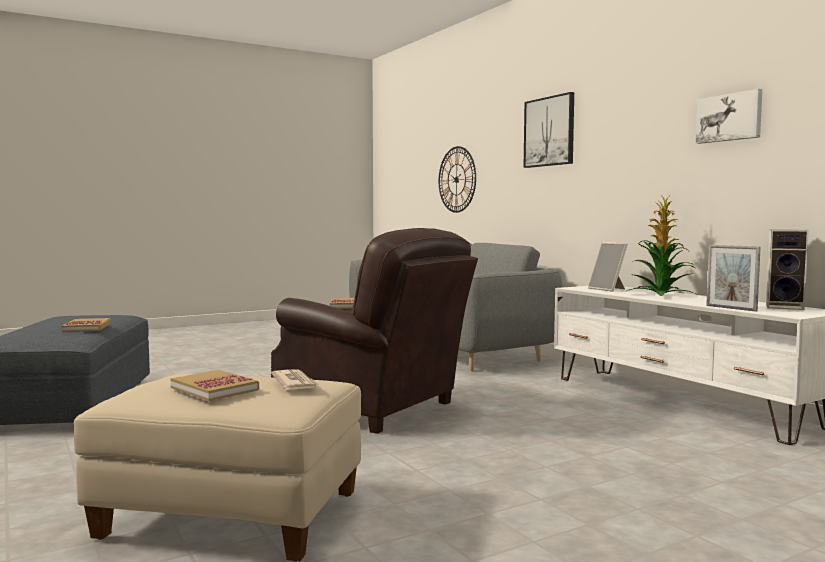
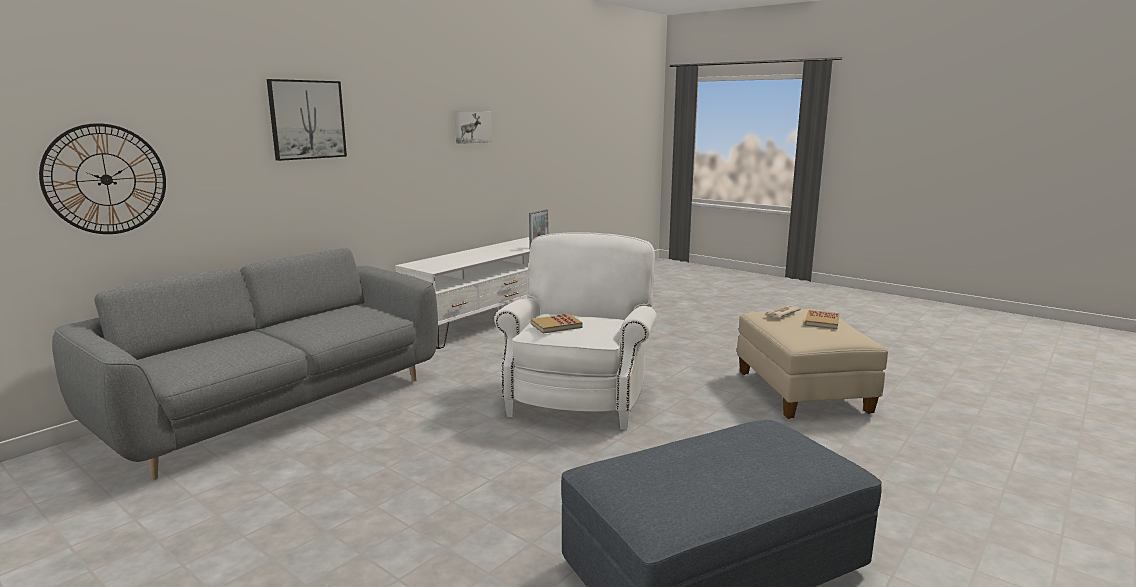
camera: 110 degrees left, 10 degrees up
(87, 327) = (721, 440): book -> none
(373, 408) = (580, 396): brown armchair -> white armchair
(609, 289) = (442, 263): picture frame -> none
(661, 295) = (475, 255): potted plant -> none
(786, 307) = (524, 241): speaker -> none

